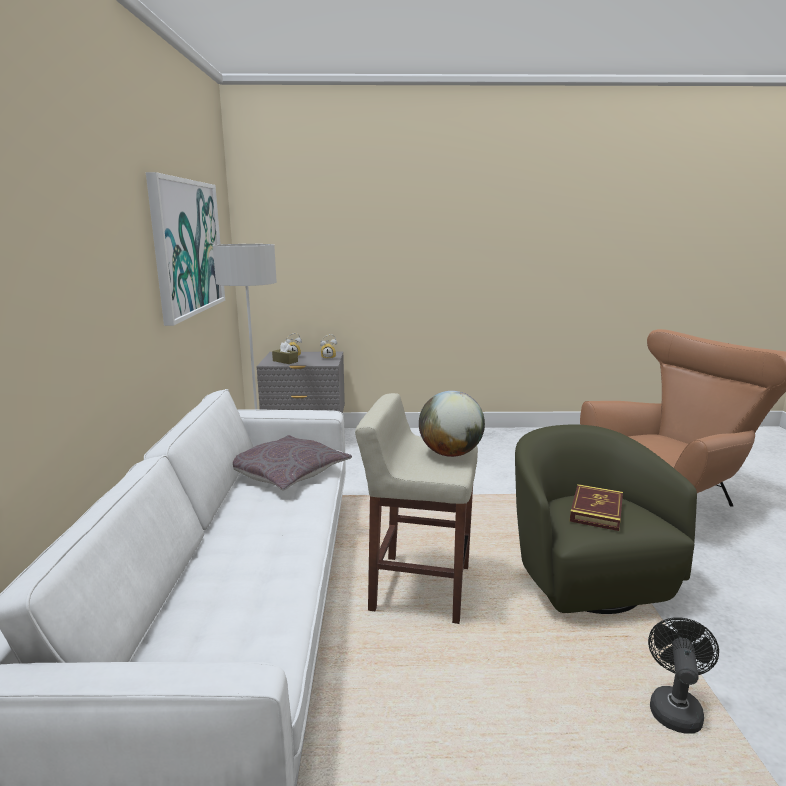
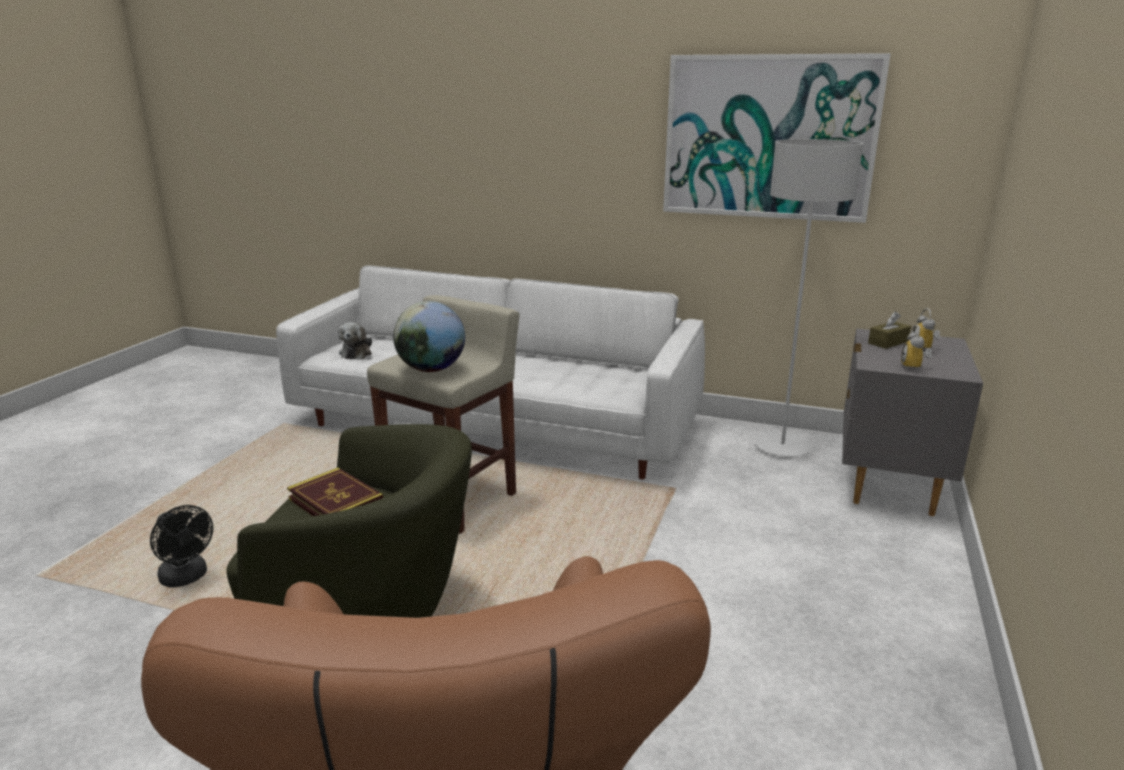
camera: 110 degrees right, 5 degrees up
(235, 654) = (356, 353): none -> plush toy
(287, 473) = (587, 378): grey pillow -> none

